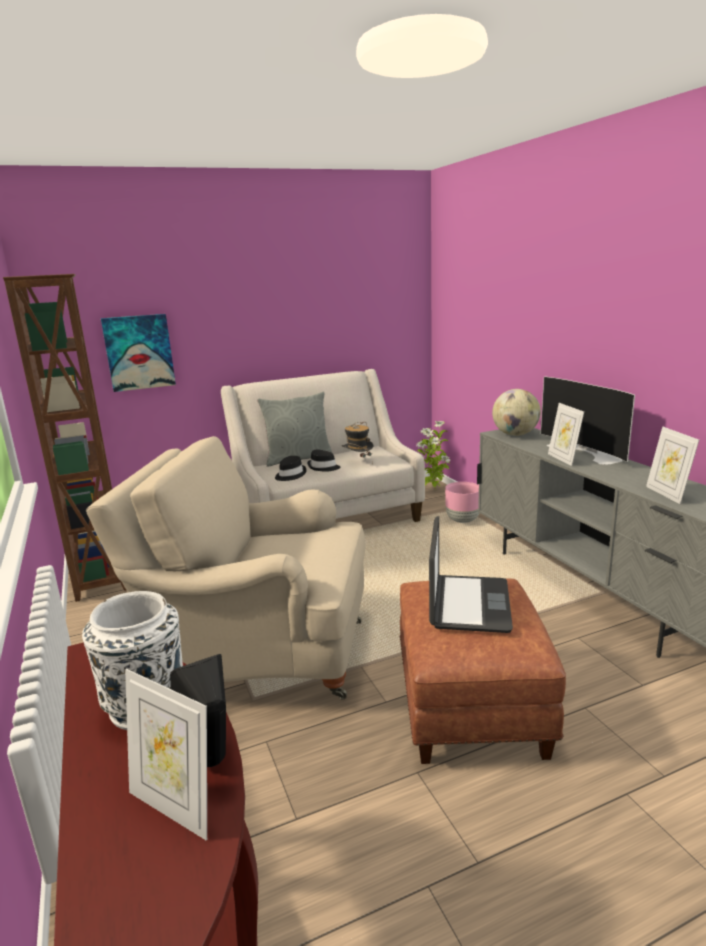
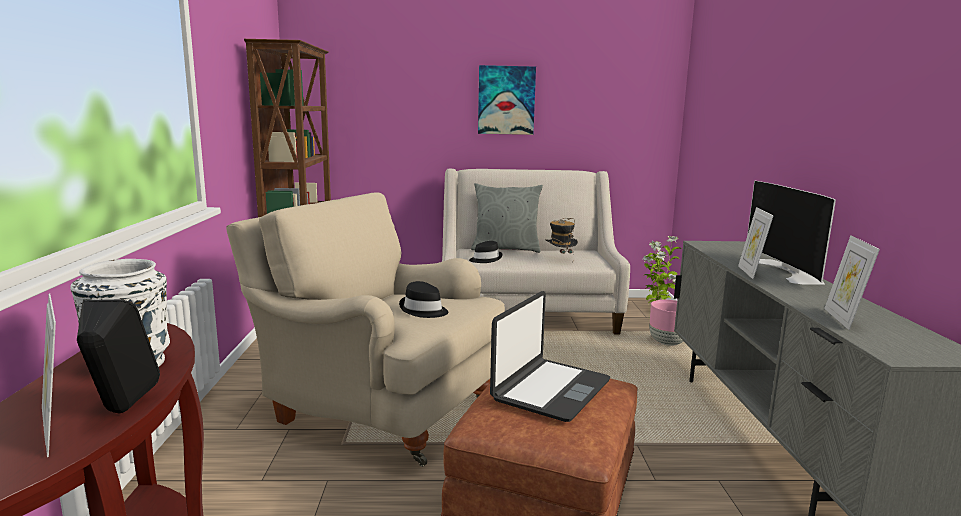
camera: 20 degrees right, 5 degrees down
(139, 352) = (377, 128): picture -> picture (506, 100)
(323, 467) = (522, 258): black hat -> black hat (423, 310)
(515, 434) = (721, 247): globe -> none

